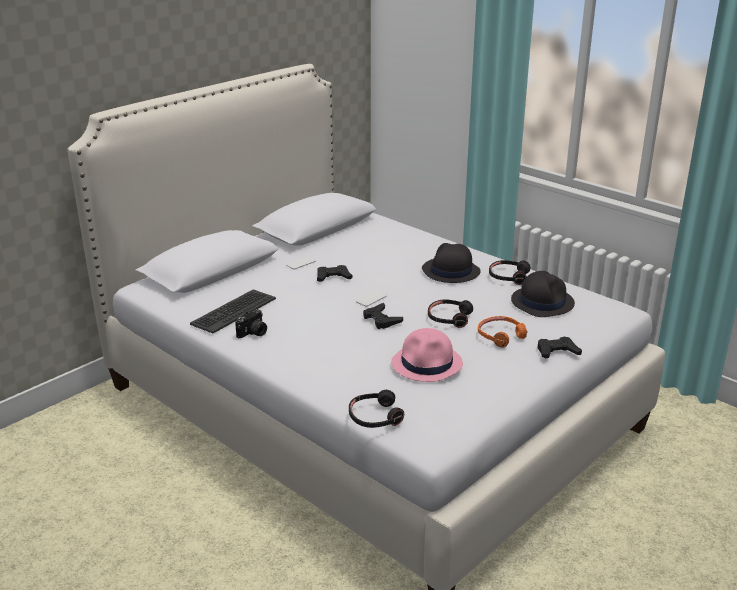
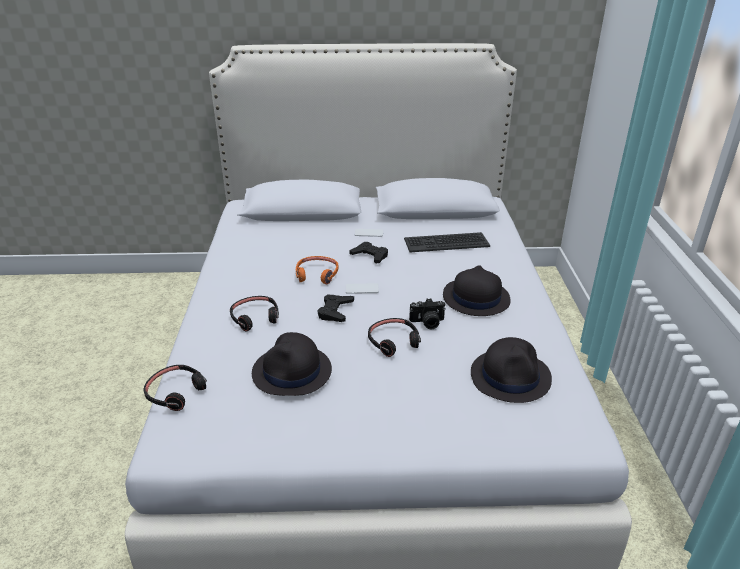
camera: 45 degrees right, 5 degrees up
(233, 311) = (256, 249): keyboard -> keyboard (446, 243)
(253, 333) = (237, 272): camera -> camera (427, 323)
(427, 364) = (292, 372): pink hat -> black hat
(500, 336) = (405, 386): orange headphones -> orange headphones (317, 274)
(508, 276) = (523, 331): black headphones -> black headphones (255, 317)
(557, 352) = (427, 438): black game controller -> none

